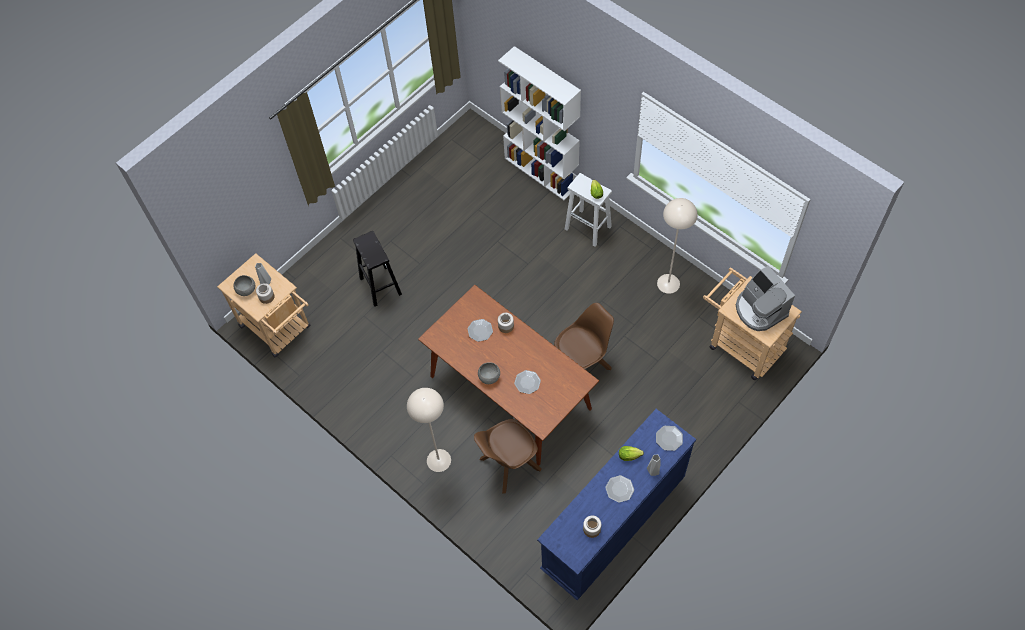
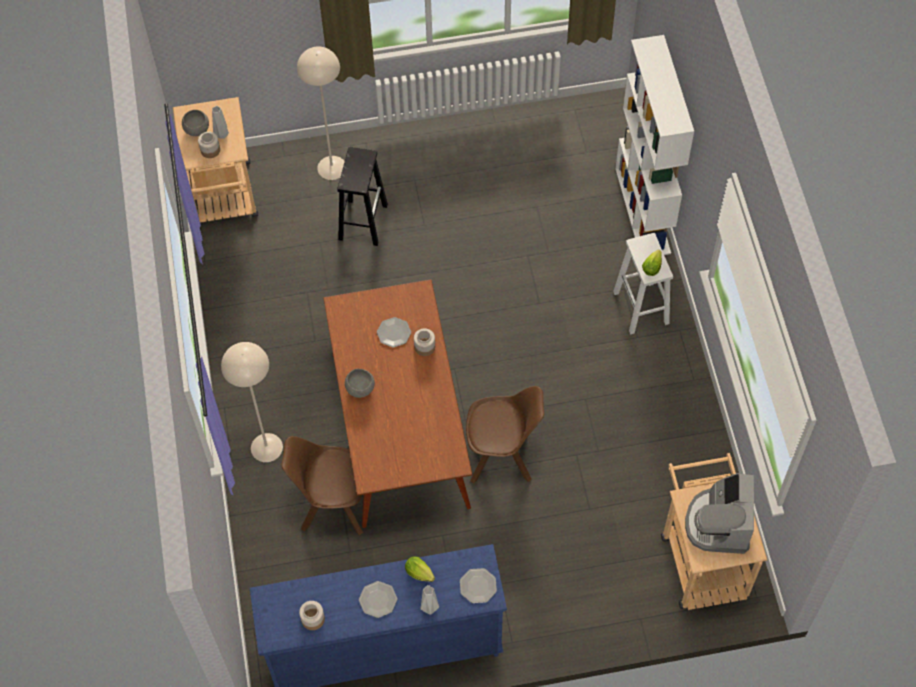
camera: 35 degrees right, 0 degrees up
(527, 382) = (394, 422): plate -> none
(668, 283) = (677, 431): beige floor lamp -> beige floor lamp (332, 167)

